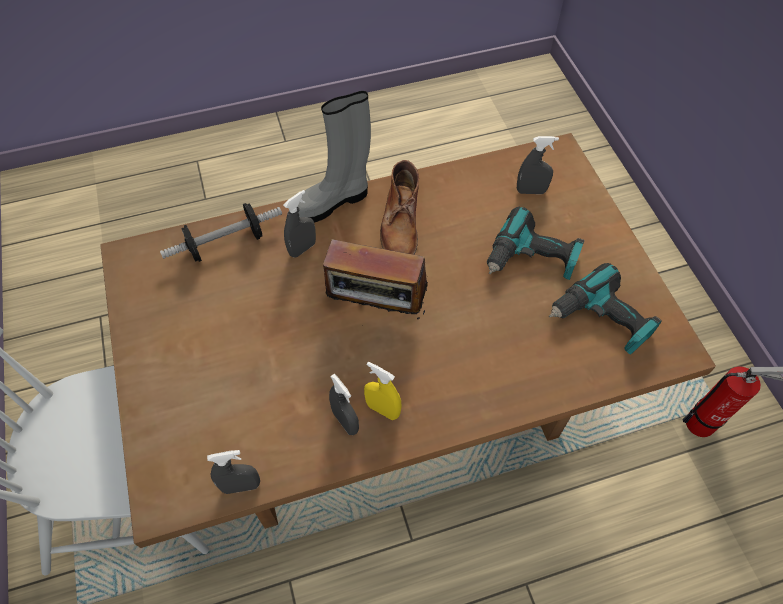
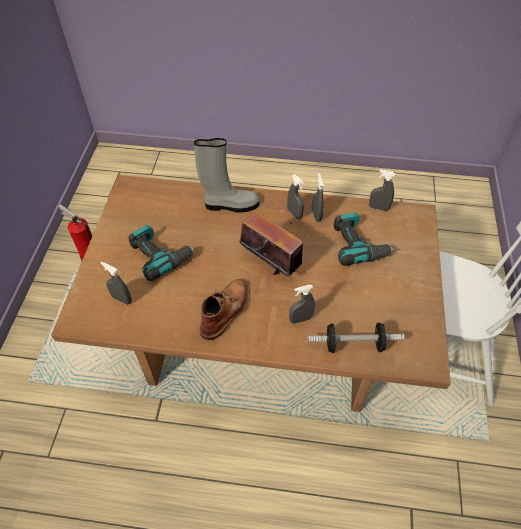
camera: 155 degrees left, 5 degrees down
(332, 202) = (263, 347): grey boot -> grey boot (230, 205)
(382, 409) = (294, 213): yellow spray bottle -> grey spray bottle
(602, 320) = (152, 211): power drill -> power drill (358, 245)

